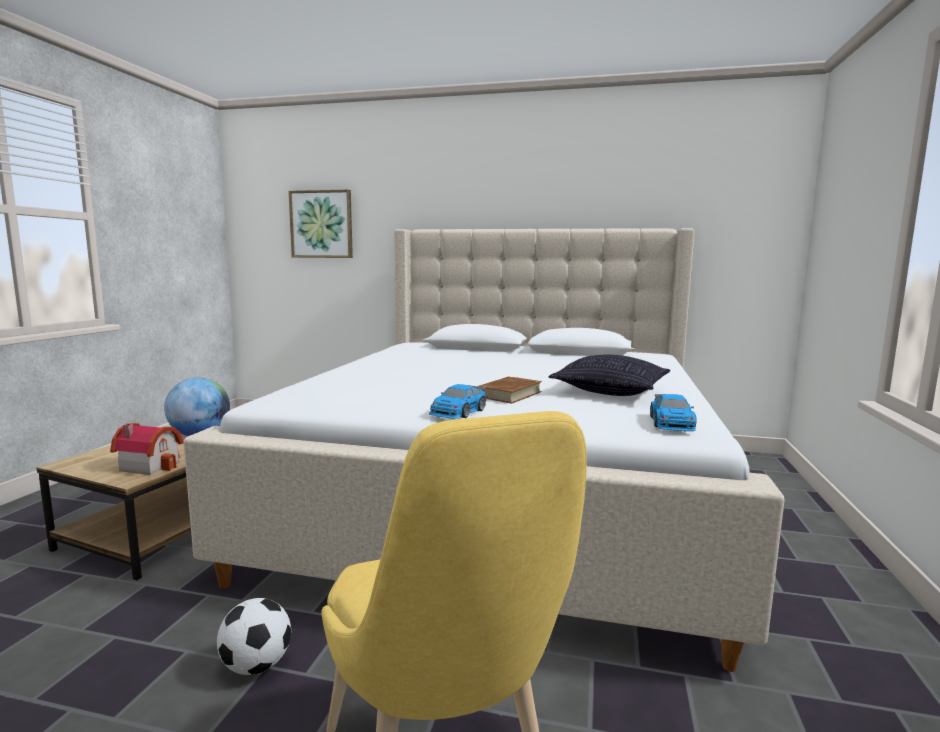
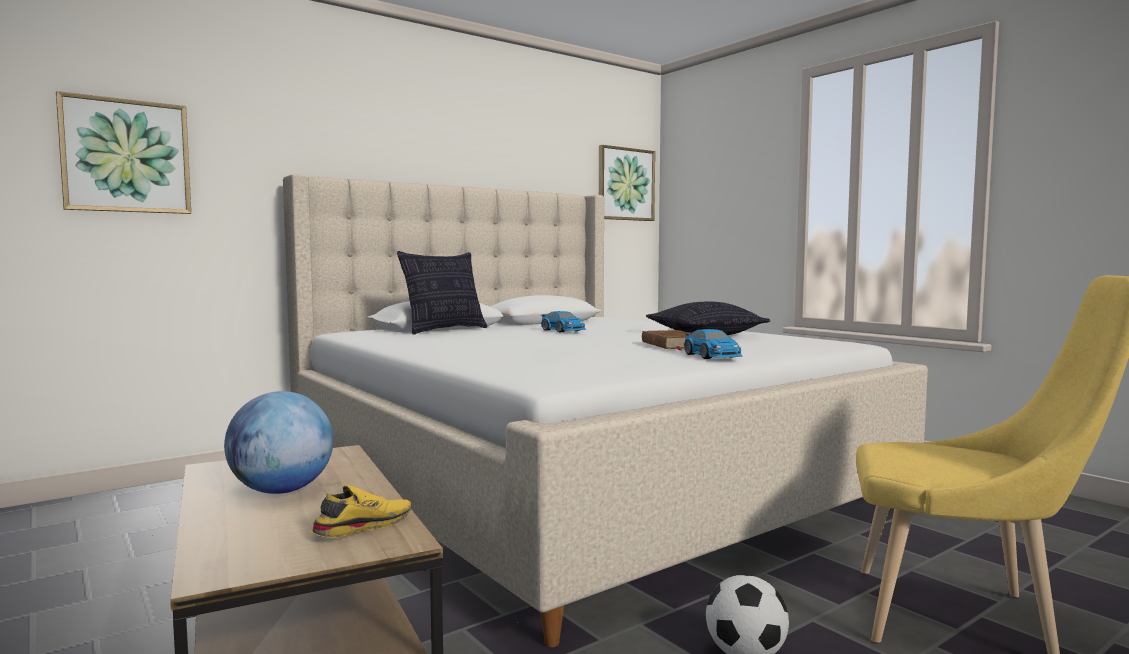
camera: 50 degrees left, 5 degrees down
(151, 465) = (362, 526): toy house -> yellow shoe
(463, 350) = (444, 330): none -> pillow
(671, 424) = (818, 341): toy car -> toy car (563, 330)
(752, 212) = (625, 184): none -> picture

